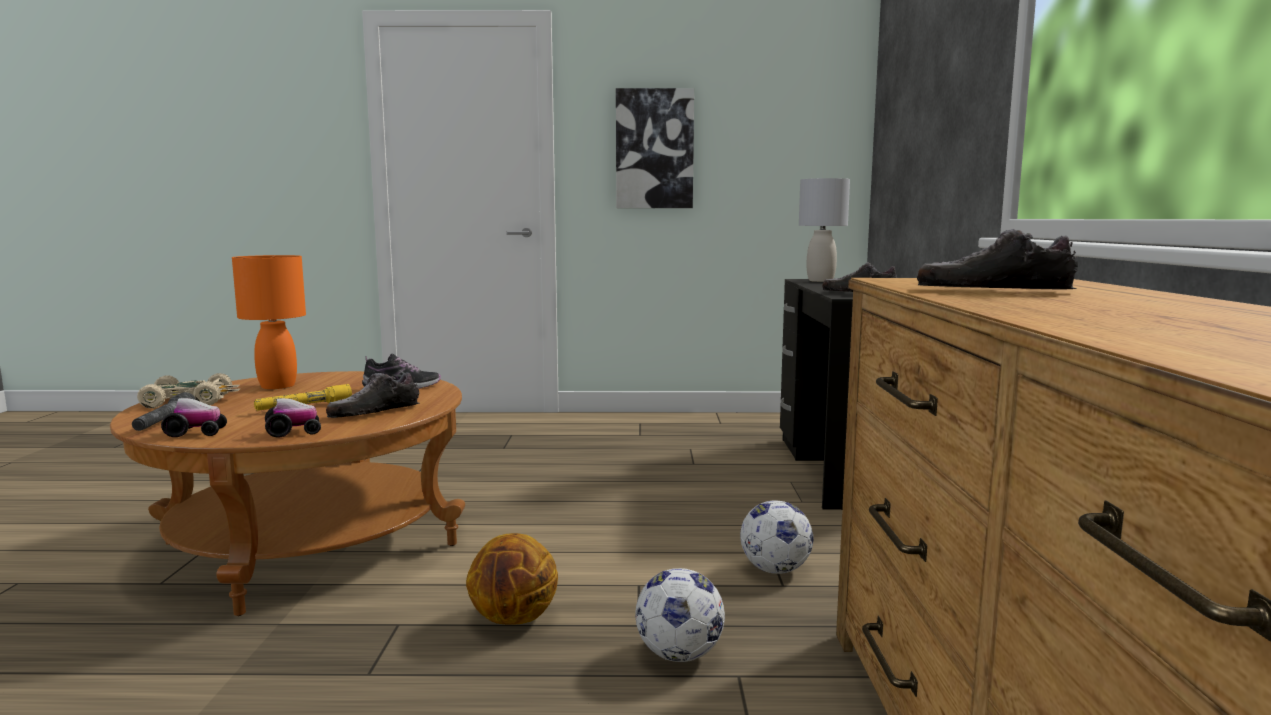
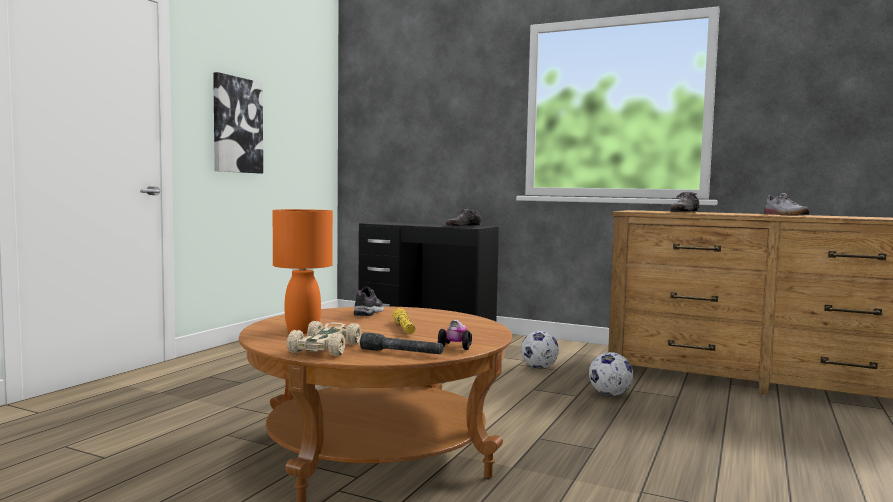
camera: 65 degrees left, 5 degrees down
(293, 432) = (484, 332): toy car -> none
(374, 412) = (445, 320): shoe -> shoe (785, 215)
(514, 619) = (553, 415): basketball -> none
(820, 280) = (384, 223): grey table lamp -> none

